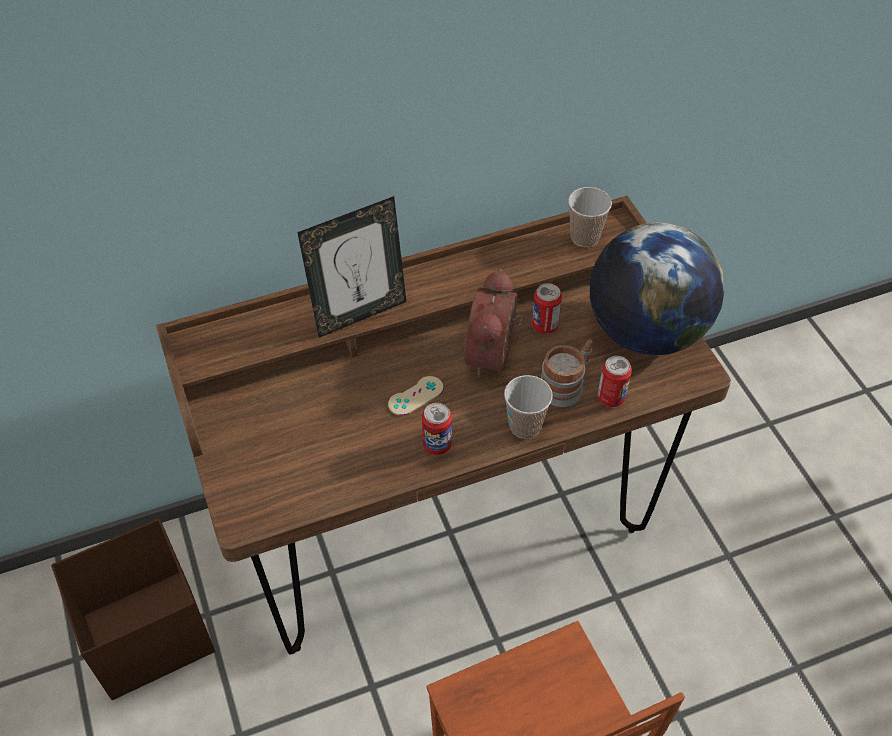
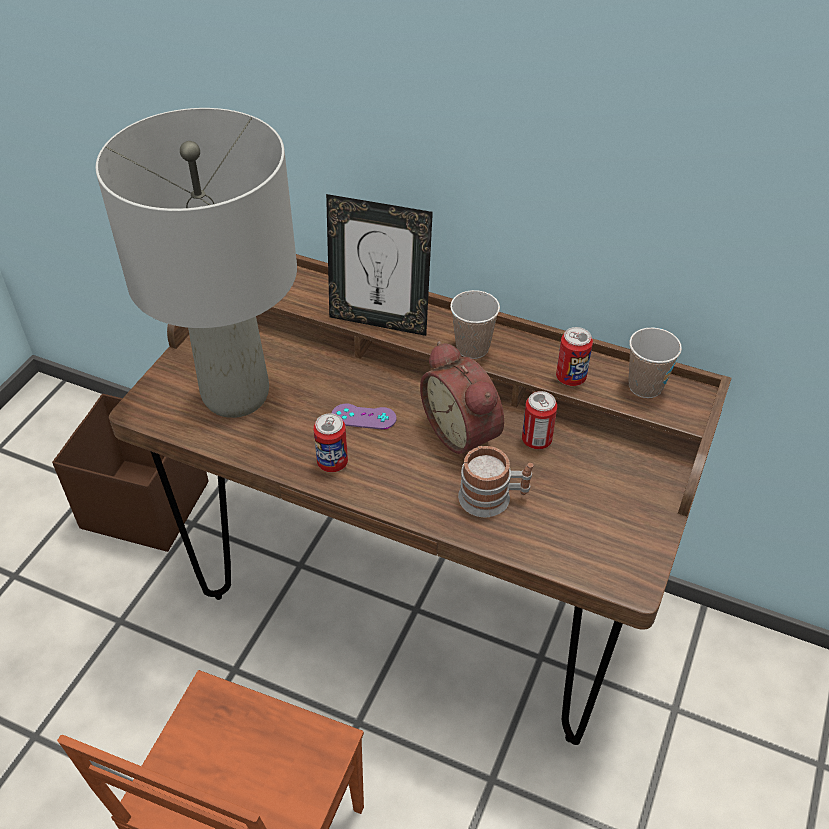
camera: 45 degrees right, 5 degrees down
(302, 453) = (235, 396): none -> grey table lamp
(415, 396) = (363, 417): beige game controller -> purple game controller
(495, 355) = (464, 432): alarm clock -> alarm clock turned 90 degrees counterclockwise
(525, 426) = (417, 502): cup -> cup (472, 348)
(611, 398) = (519, 537): can -> can (570, 378)
(645, 331) = (623, 509): globe -> none

